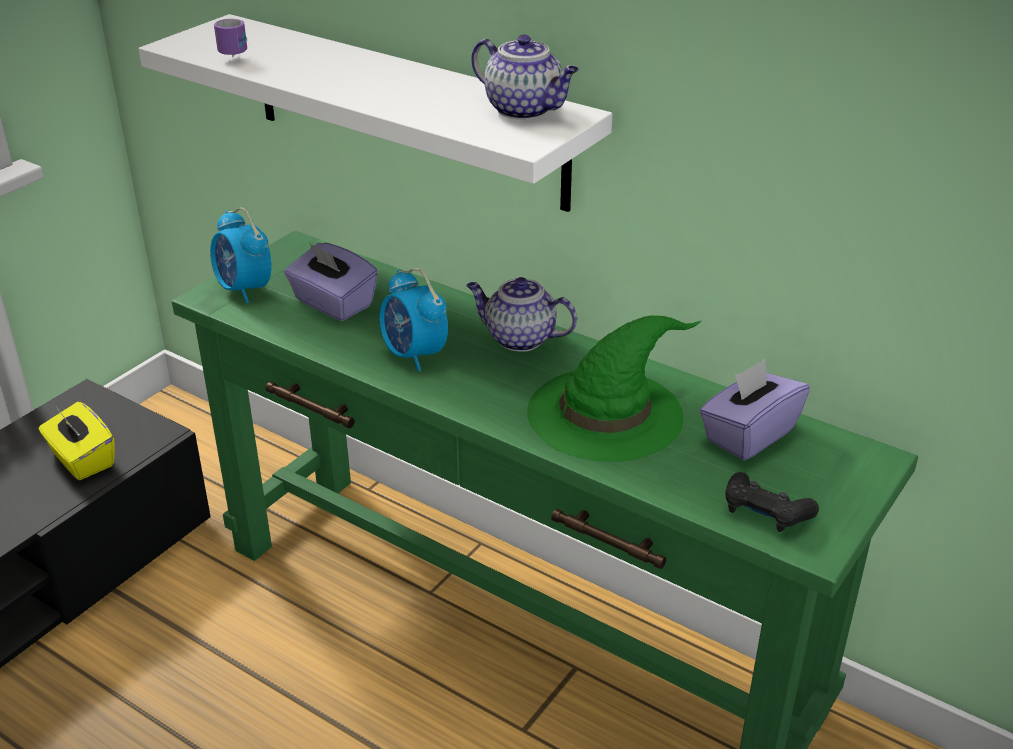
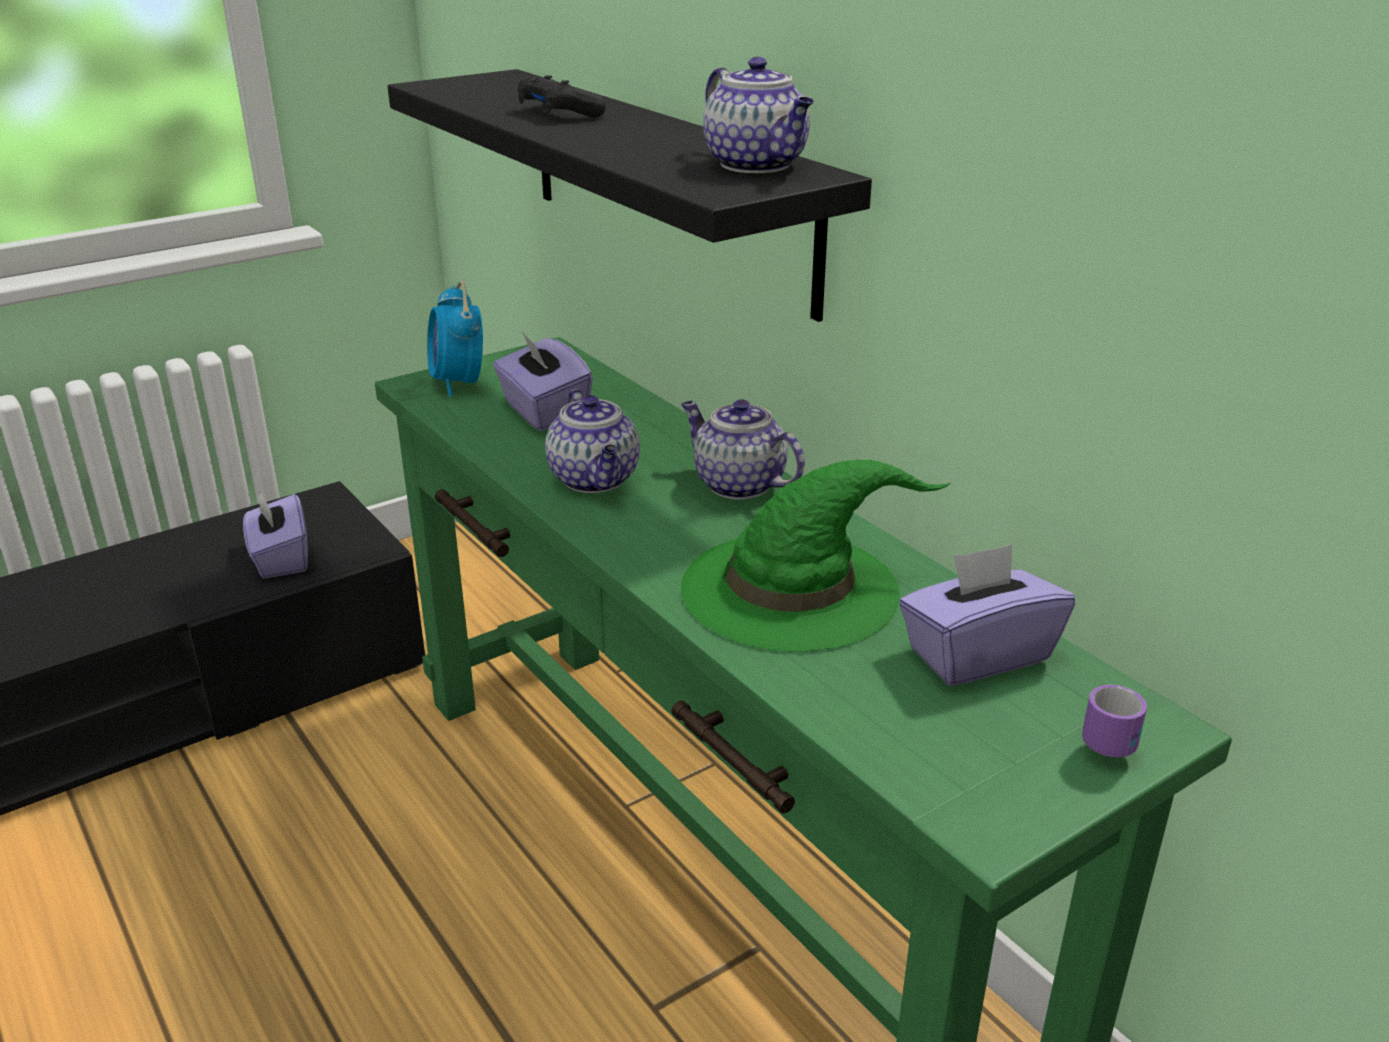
camera: 20 degrees right, 5 degrees down
(82, 460) = (280, 559): yellow tissue box -> purple tissue box
(239, 53) = (484, 95): mug -> mug (1112, 735)
(405, 110) = (665, 184): white shelf -> black shelf
(414, 355) = (596, 480): alarm clock -> teapot
(765, 512) = (939, 762): black game controller -> black game controller (559, 113)

